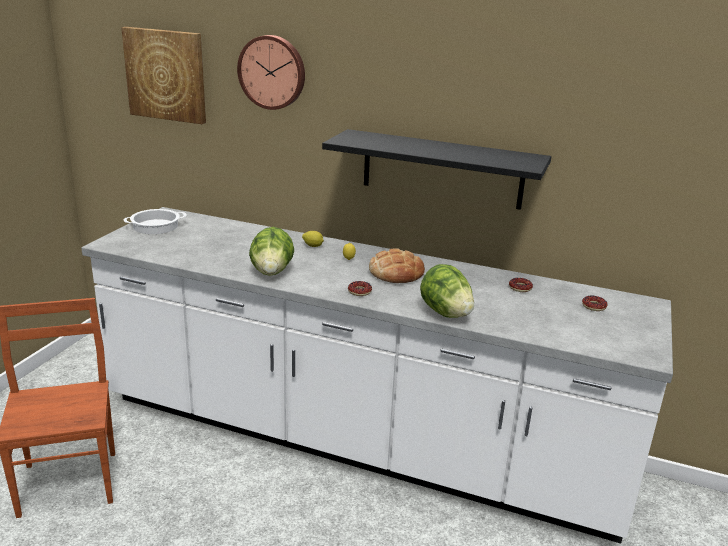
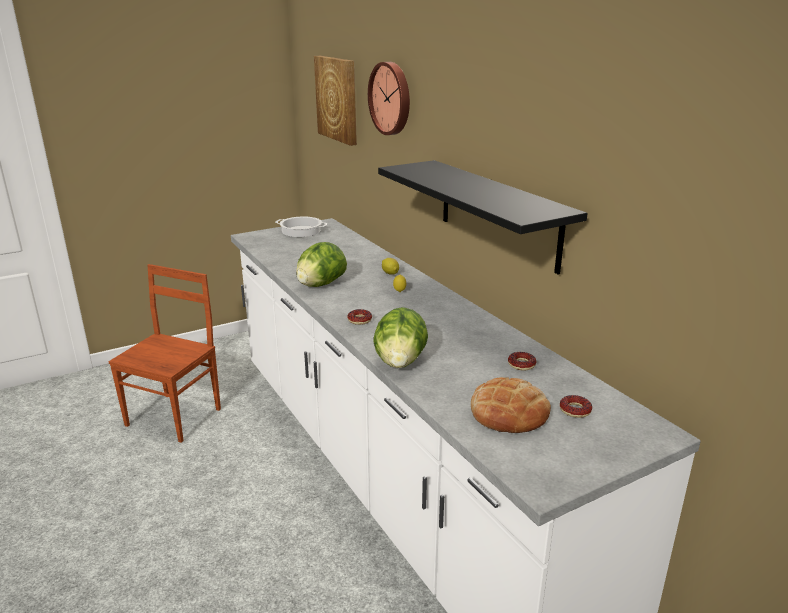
camera: 40 degrees right, 0 degrees up
(396, 273) = (421, 314): bread -> bread (509, 413)

